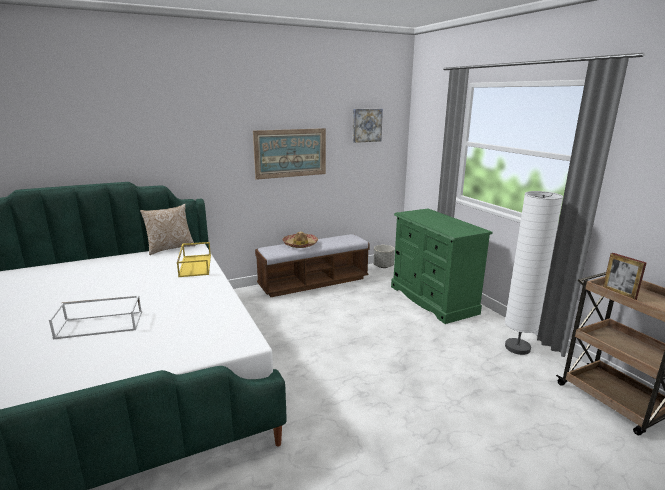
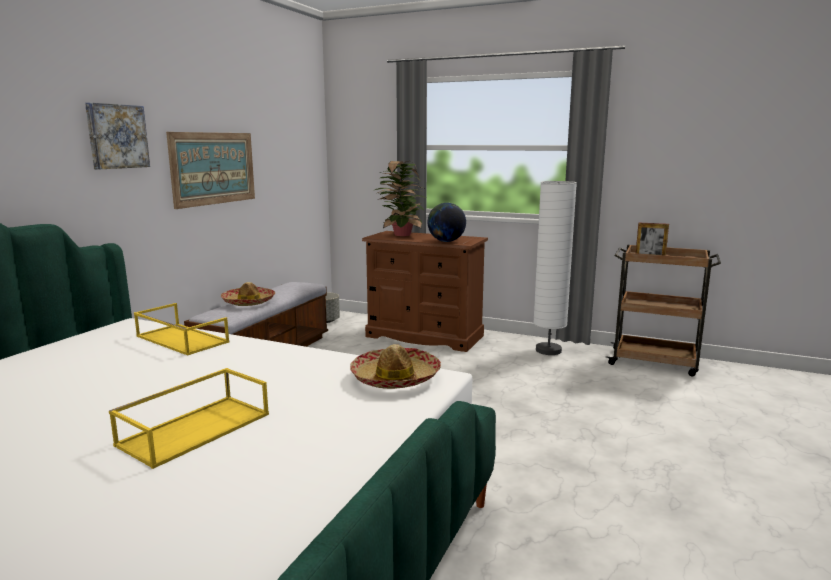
camera: 40 degrees left, 5 degrees down
(101, 324) = (196, 428): white tray -> yellow tray
(170, 248) = (83, 333): pillow -> none
(226, 333) = (395, 378): none -> hat
(366, 125) = (289, 131): picture -> picture (116, 136)
(427, 215) = (401, 235): none -> potted plant
(432, 300) = (424, 336): green dresser -> brown dresser
(445, 229) = (446, 241): none -> globe

